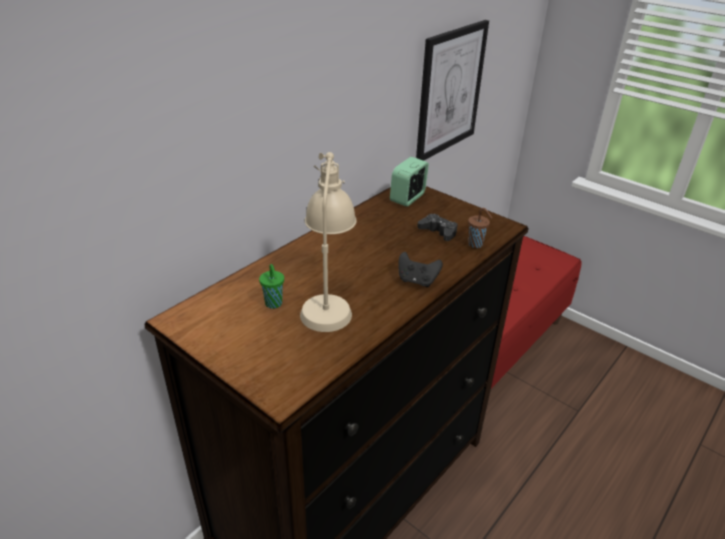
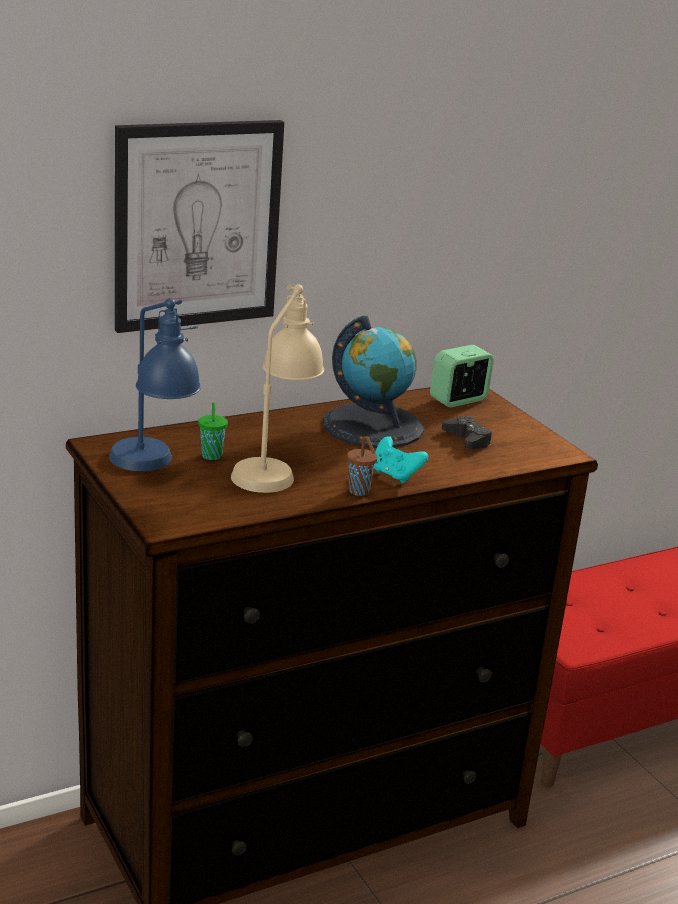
camera: 20 degrees right, 10 degrees down
(236, 331) = (154, 468): none -> blue table lamp
(369, 237) = (373, 426): none -> globe
(417, 281) = (395, 475): black game controller -> turquoise game controller
(450, 90) = (572, 276): picture -> picture (197, 225)
(476, 244) = (504, 461): brown cup -> brown cup (359, 492)

